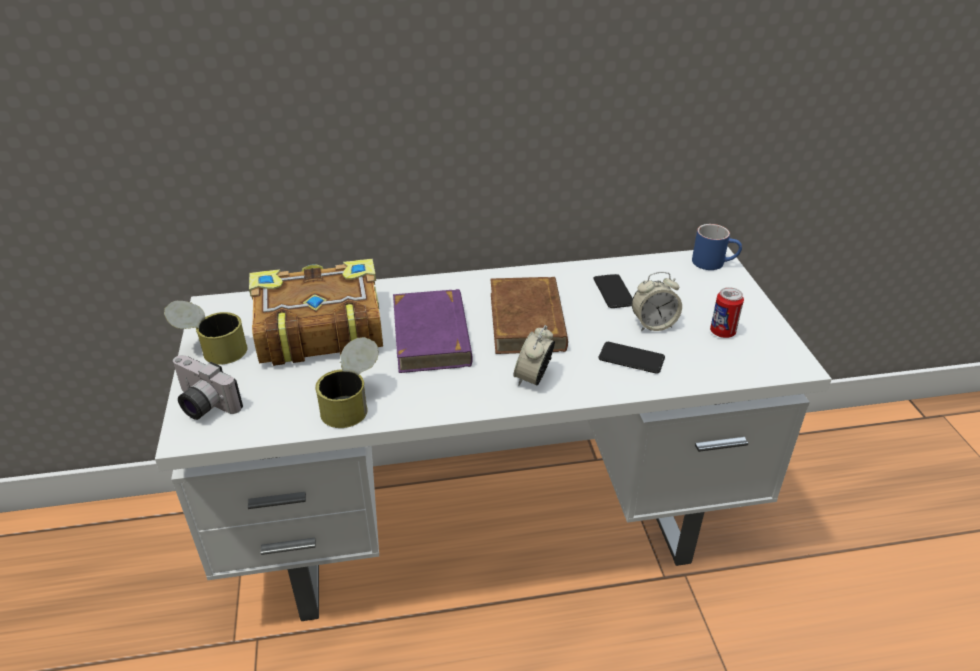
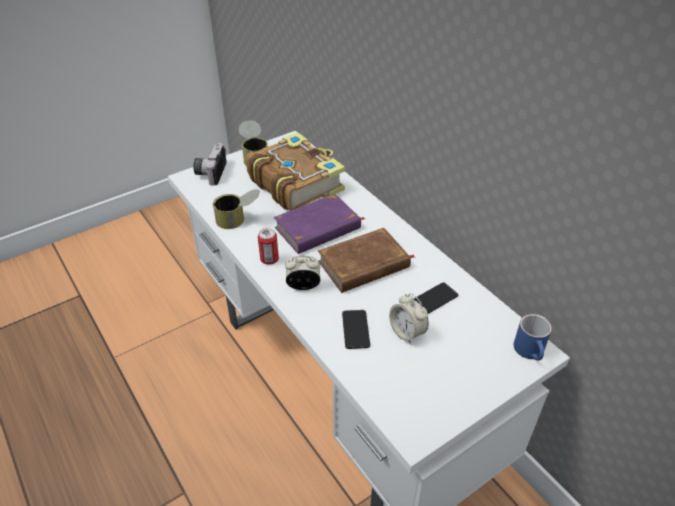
camera: 65 degrees right, 5 degrees up
(722, 332) = (426, 377): can -> can (269, 259)

